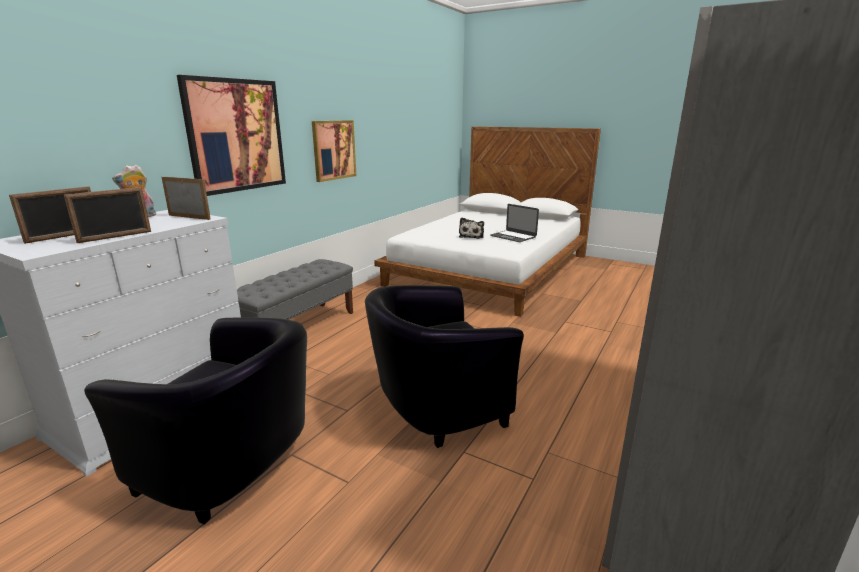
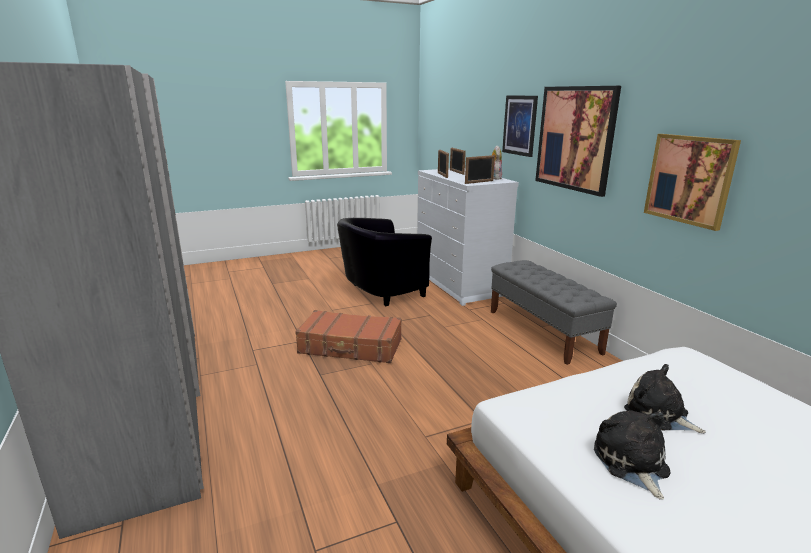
camera: 125 degrees right, 0 degrees up
(133, 130) = (520, 125): none -> picture
(435, 409) = (350, 347): black armchair -> brown suitcase
(513, 236) = (631, 463): laptop -> plush toy

